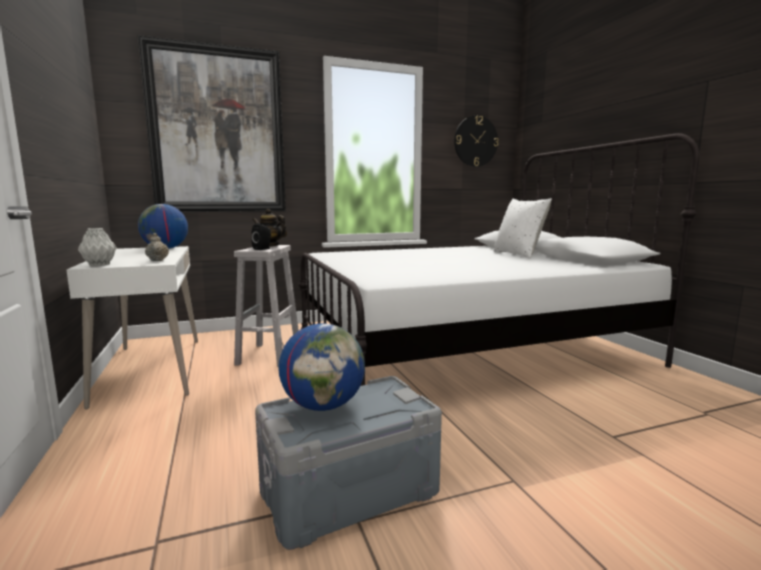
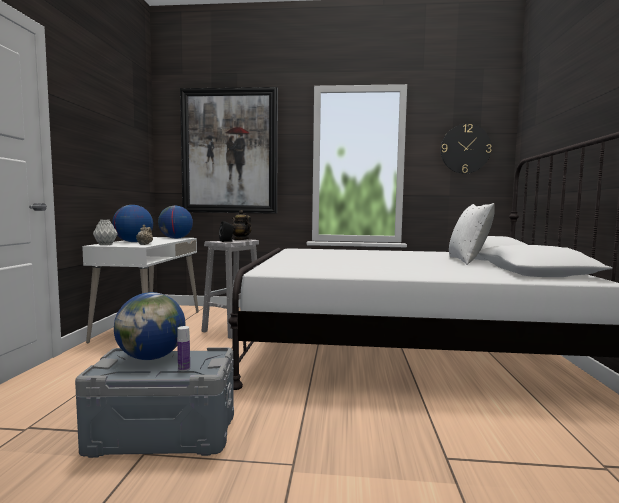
camera: 25 degrees right, 5 degrees down
(125, 258) = (133, 242): none -> globe
(384, 409) = (184, 368): none -> bottle

